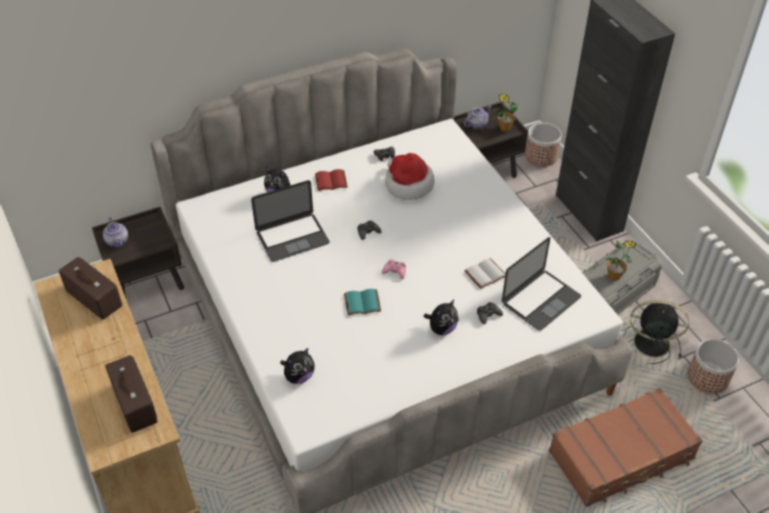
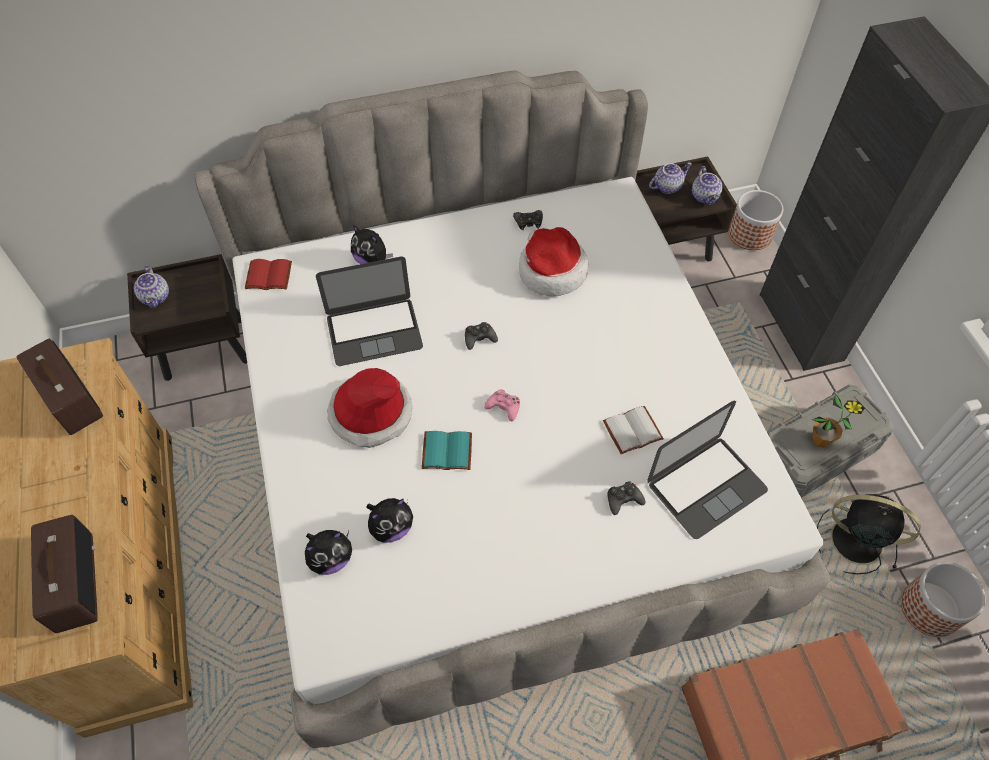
camera: 10 degrees right, 10 degrees up
(303, 287) = (370, 413): none -> hat
(330, 182) = (445, 253): red book -> red book (268, 277)
(442, 329) = (551, 512): plush toy -> plush toy (391, 528)
(505, 128) = (705, 197): potted plant -> teapot

